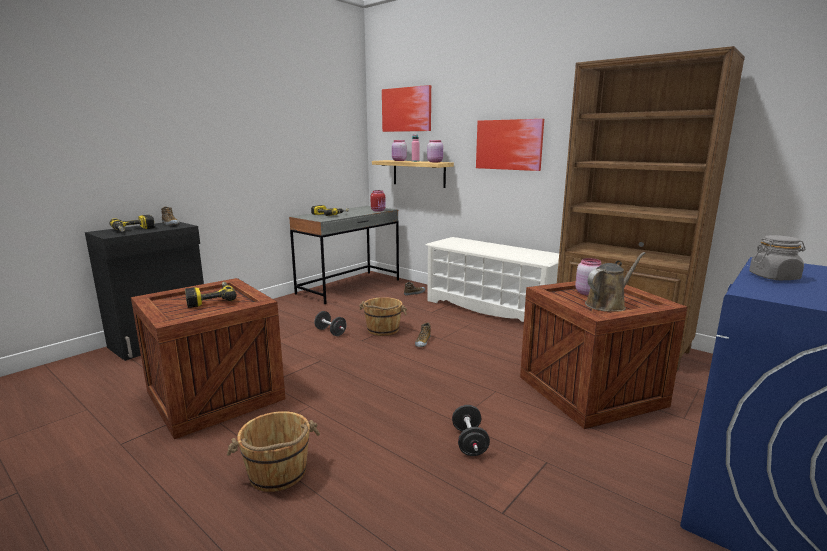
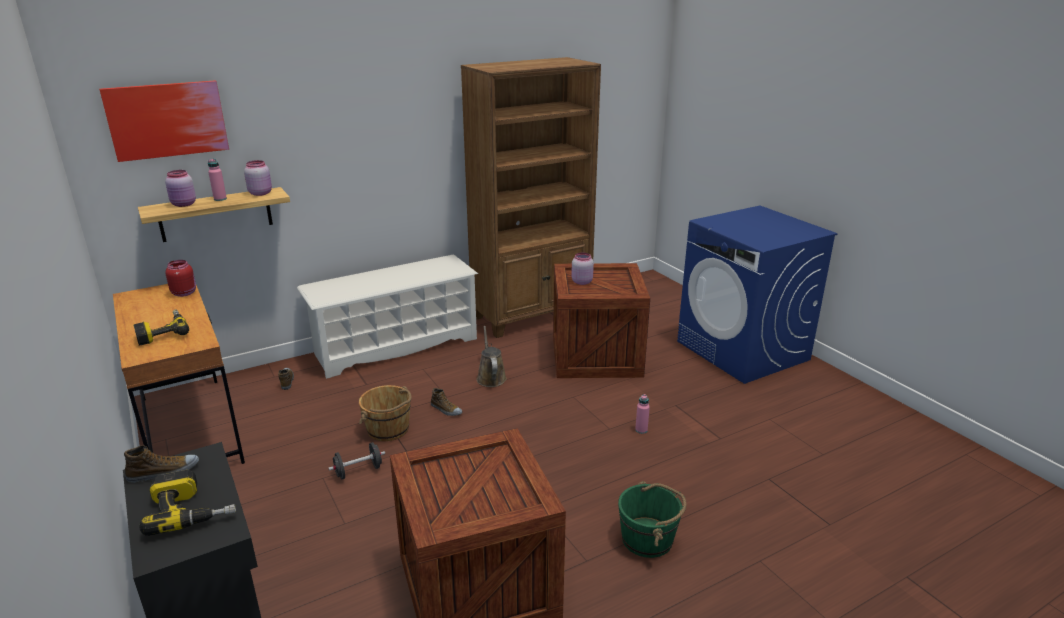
camera: 70 degrees left, 10 degrees up
(210, 299) = (463, 479): power drill -> none
(278, 473) = (648, 539): brown bucket -> green bucket
(349, 287) = (190, 429): grey desk -> brown desk
(469, 442) = (641, 430): black dumbbell -> pink bottle
(509, 144) = (363, 151): picture -> none
(608, 305) = (612, 284): brown watering can -> brown watering can (490, 377)
(774, 277) = (737, 232): grey jar -> none

